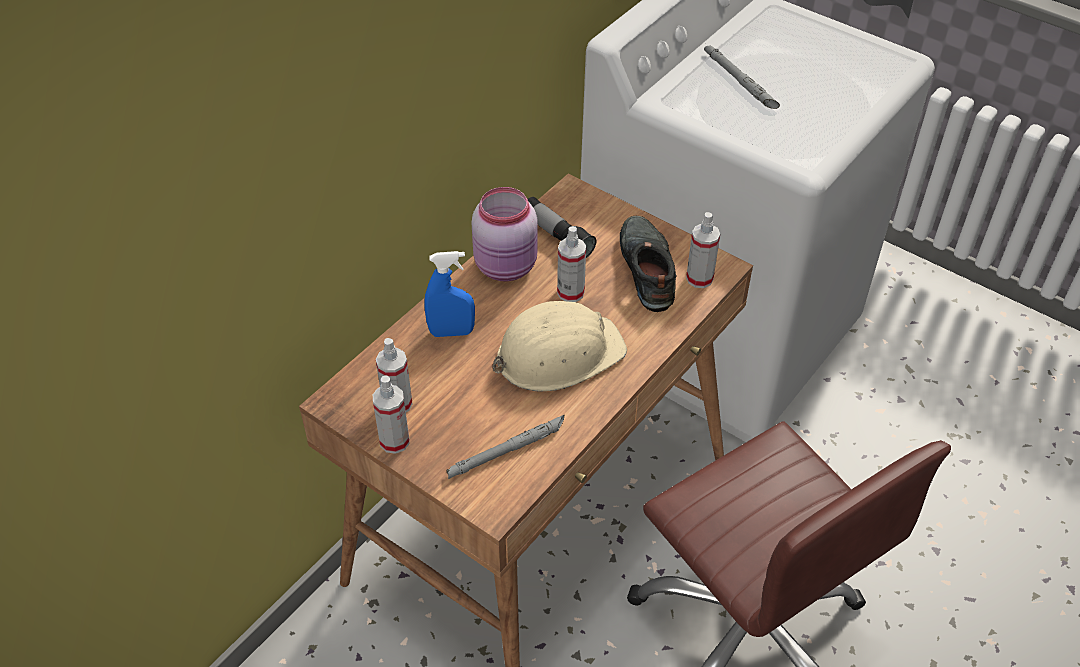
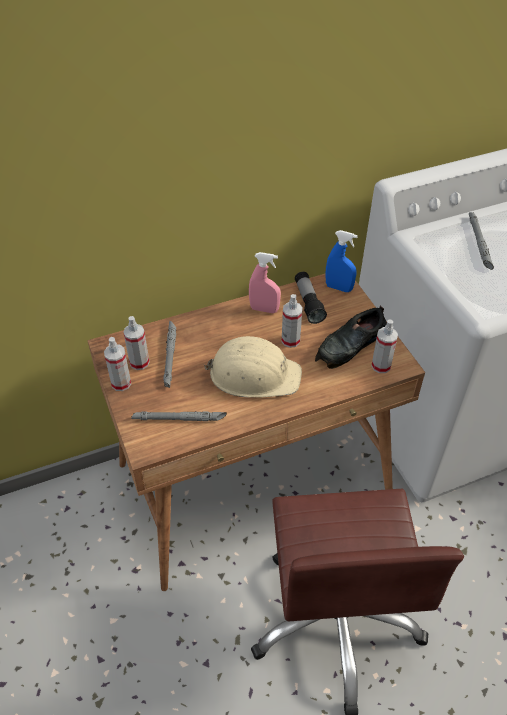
camera: 30 degrees right, 0 degrees up
(431, 377) = (170, 355): none -> grey flashlight
(451, 332) = (201, 334): blue spray bottle -> blue spray bottle (338, 288)
(507, 267) = (264, 309): pink jar -> pink spray bottle
(646, 268) = (350, 345): black shoe -> black shoe turned 150 degrees counterclockwise

